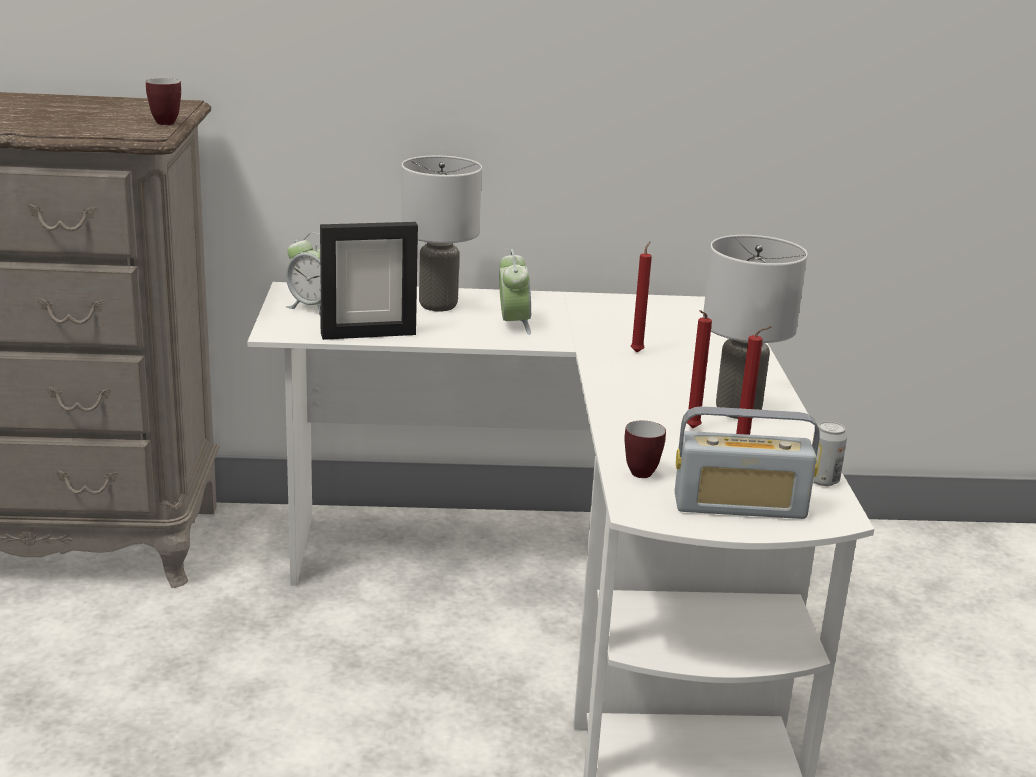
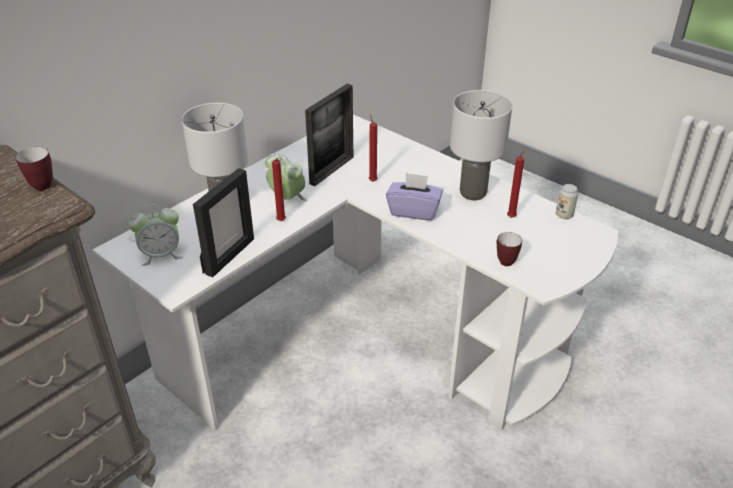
camera: 45 degrees left, 15 degrees up
(610, 326) = (332, 170): none -> picture frame
(629, 391) = (414, 211): none -> purple tissue box
(691, 429) = (476, 218): red candle -> red candle (281, 222)
(740, 506) = (566, 254): radio -> none

